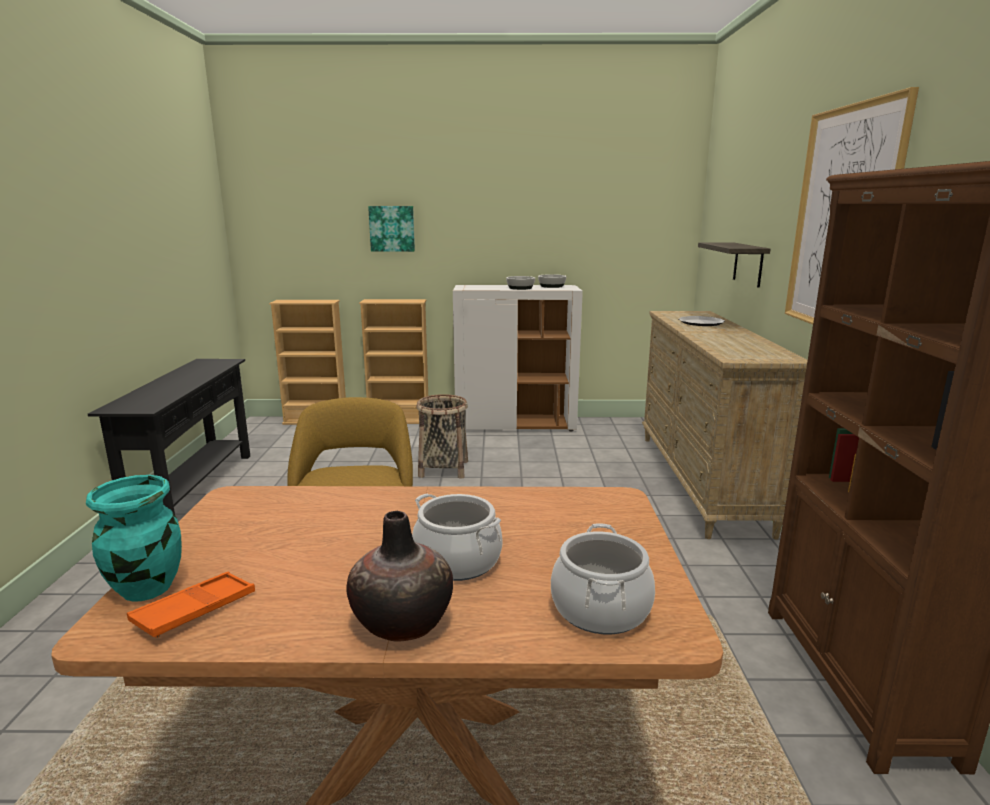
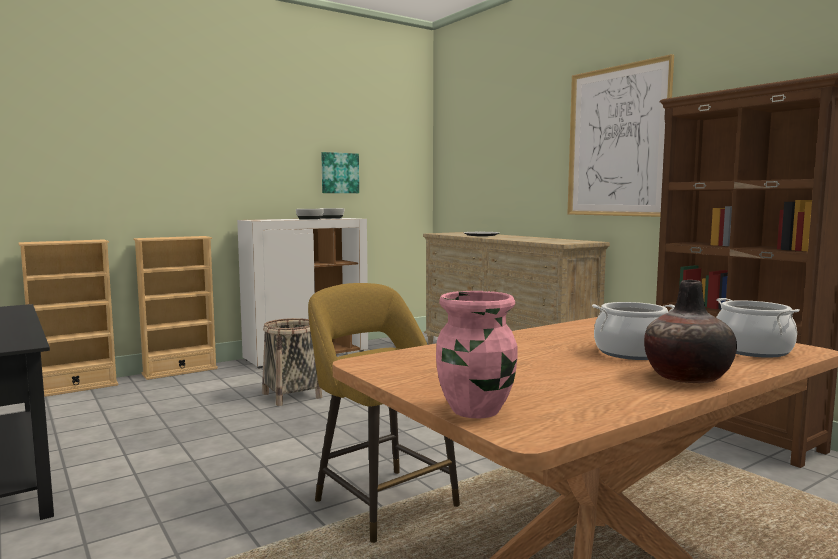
camera: 35 degrees left, 10 degrees down
(146, 589) = (476, 410): turquoise vase -> pink vase
(195, 610) = (550, 407): orange tray -> none
(392, 228) = (166, 162): picture -> picture (339, 173)
(748, 264) = (508, 187): shelf -> none

